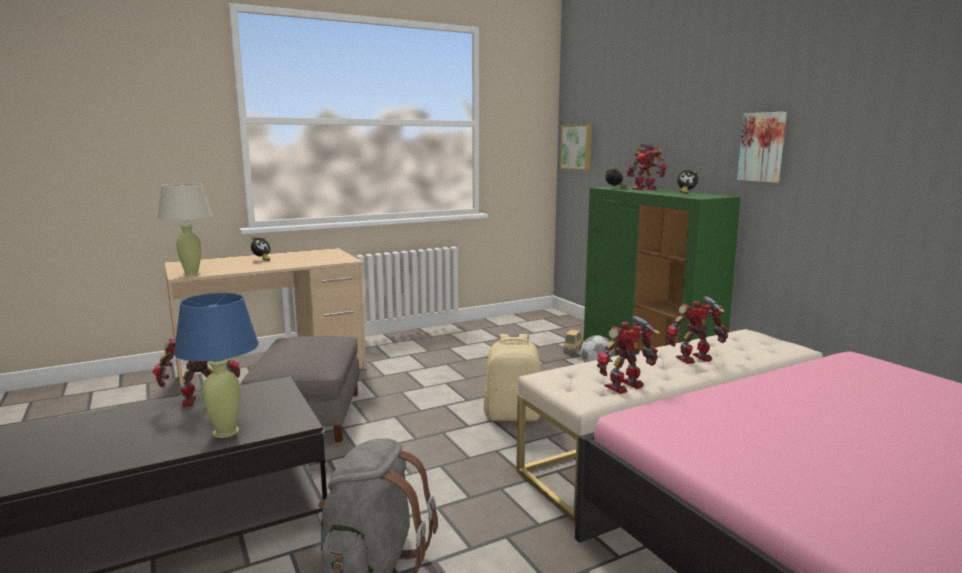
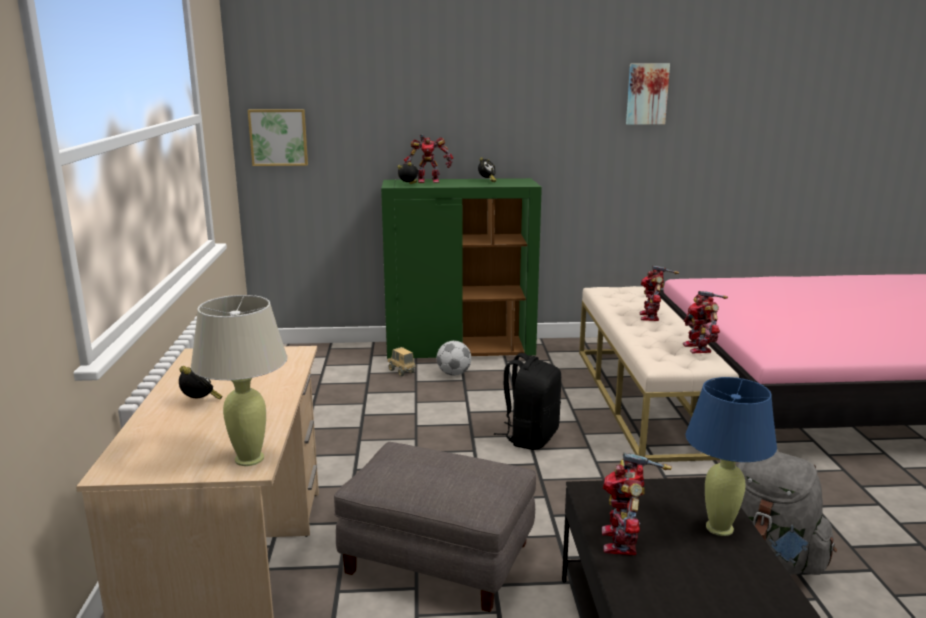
camera: 65 degrees left, 5 degrees up
(513, 416) = (530, 437): beige backpack -> black backpack
(763, 147) = (545, 133): picture -> picture (646, 94)

